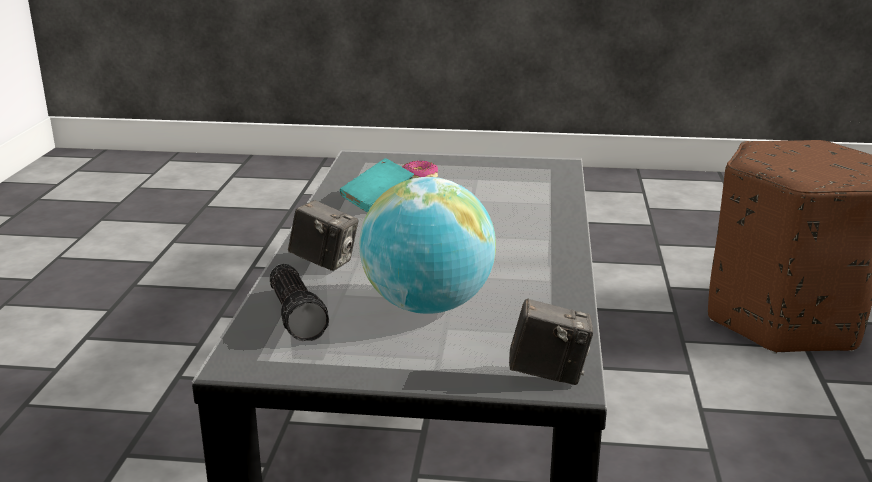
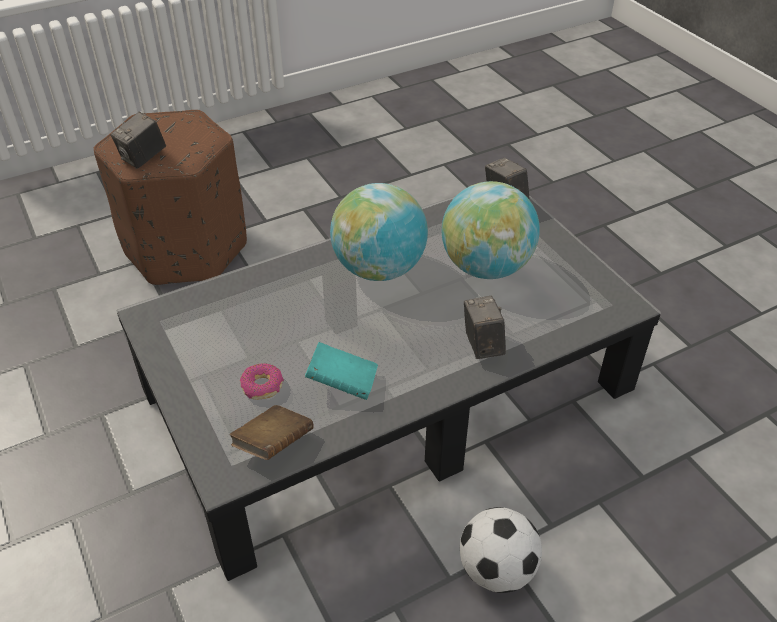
camera: 125 degrees left, 20 degrees up
(191, 335) = (496, 570): none -> football
(298, 315) = (558, 312): flashlight -> none
(359, 171) = (273, 444): none -> brown book
(503, 253) = (379, 269): none -> globe
(774, 148) = (143, 158): none -> camera

